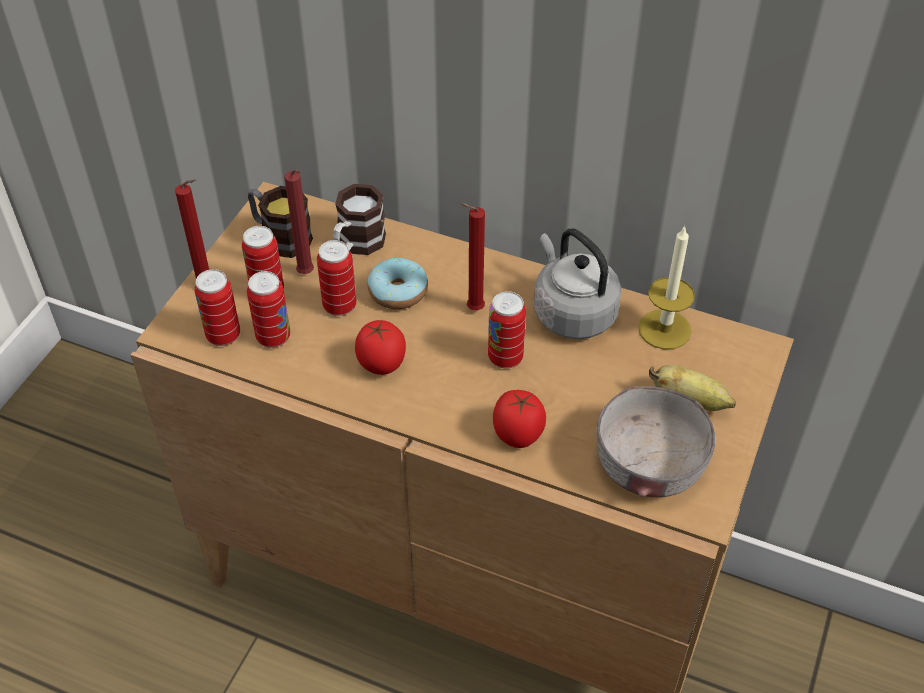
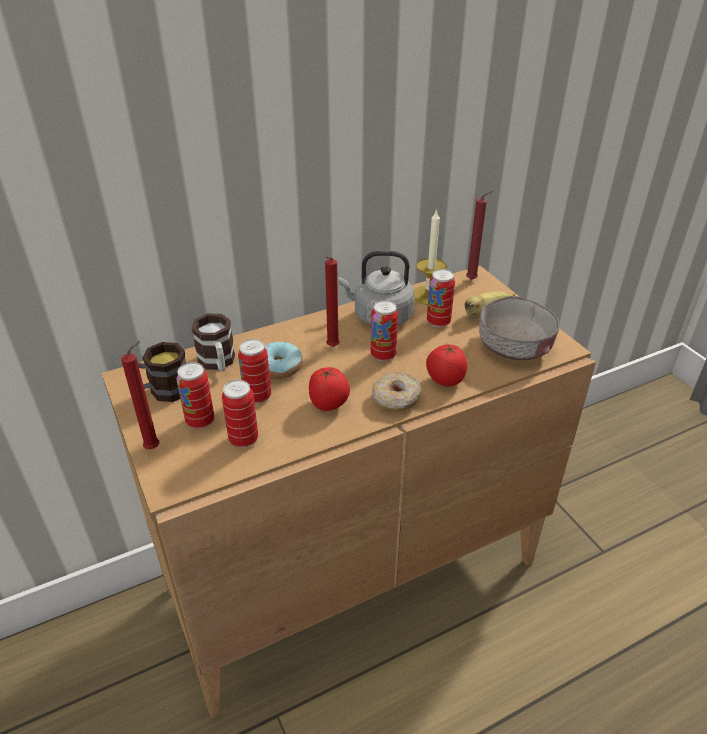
camera: 50 degrees left, 10 degrees down
(223, 335) = (209, 462): can -> can (438, 322)
(307, 274) = (211, 396): red candle -> red candle (473, 279)
(444, 412) = (396, 399): none -> donut

